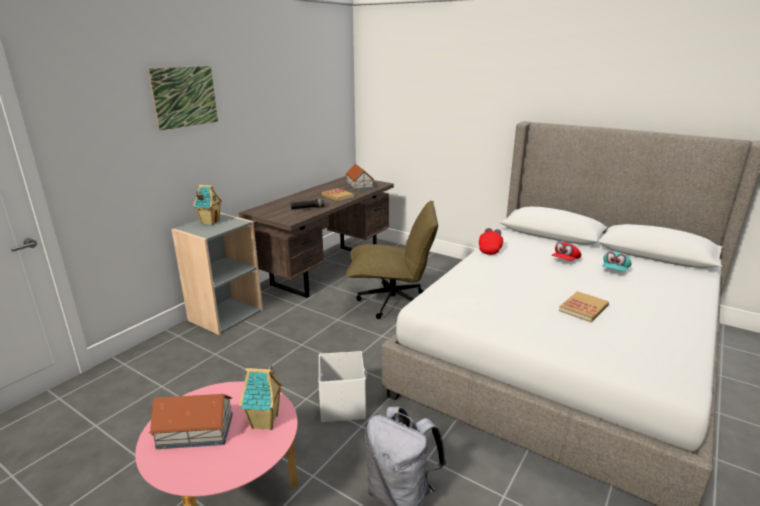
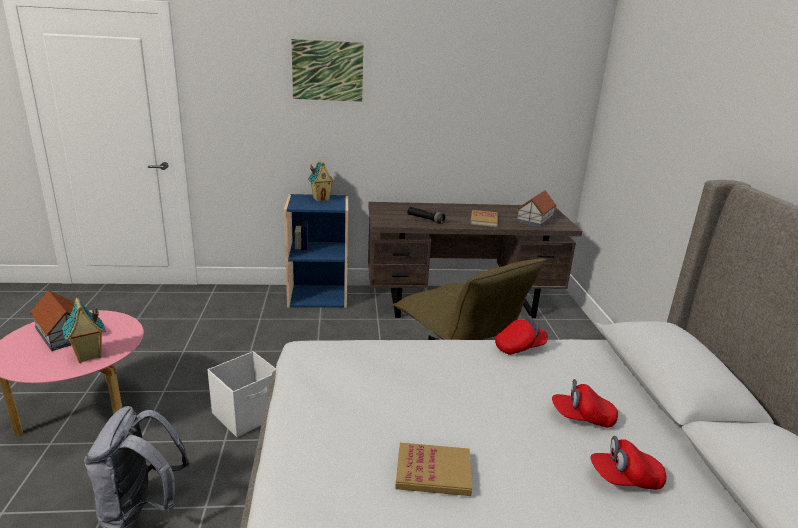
camera: 50 degrees right, 0 degrees up
(226, 314) = (319, 296): grey bookcase -> blue bookcase
(614, 270) = (625, 479): turquoise cap -> red cap

